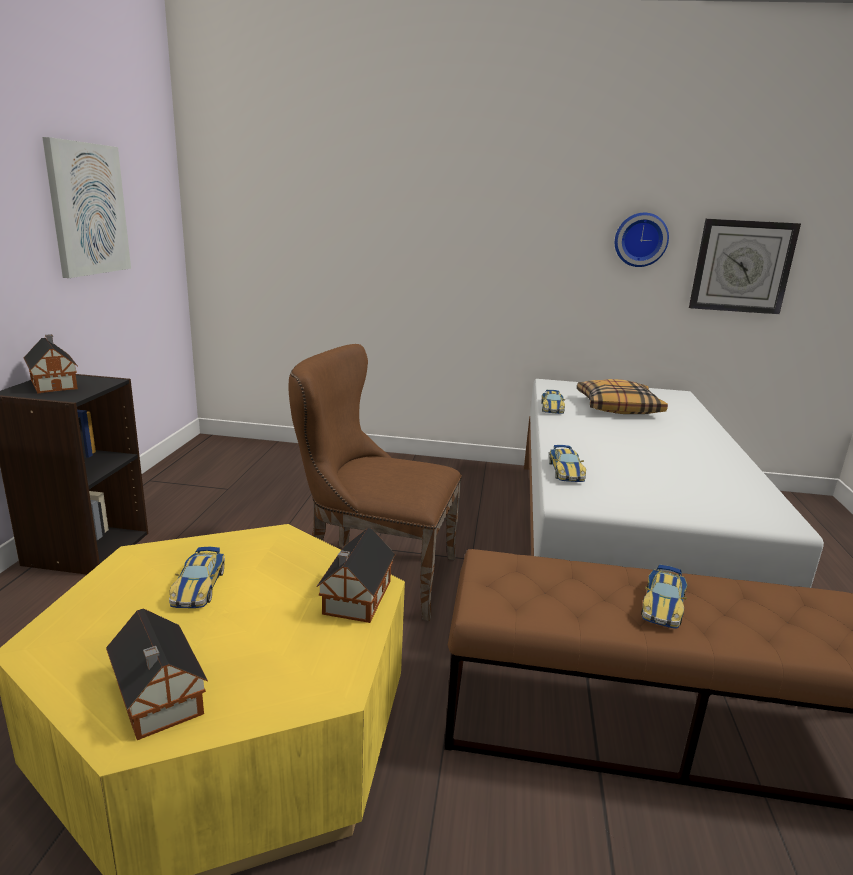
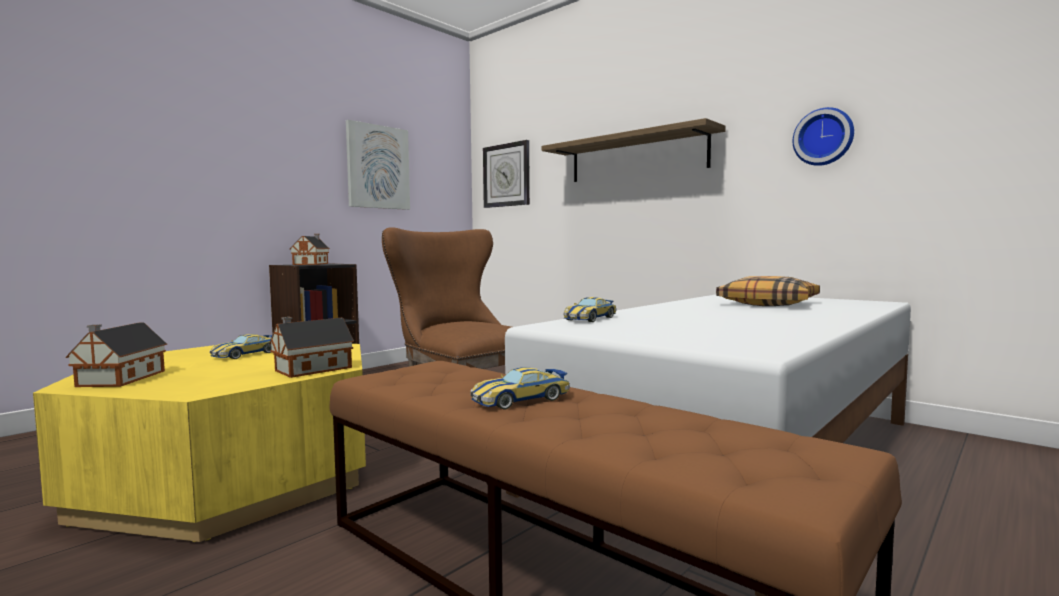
camera: 35 degrees right, 15 degrees down
(443, 224) = (636, 157): none -> shelf
(552, 407) = (687, 301): toy car -> none
(742, 266) = (960, 145): wall clock -> wall clock (506, 175)

